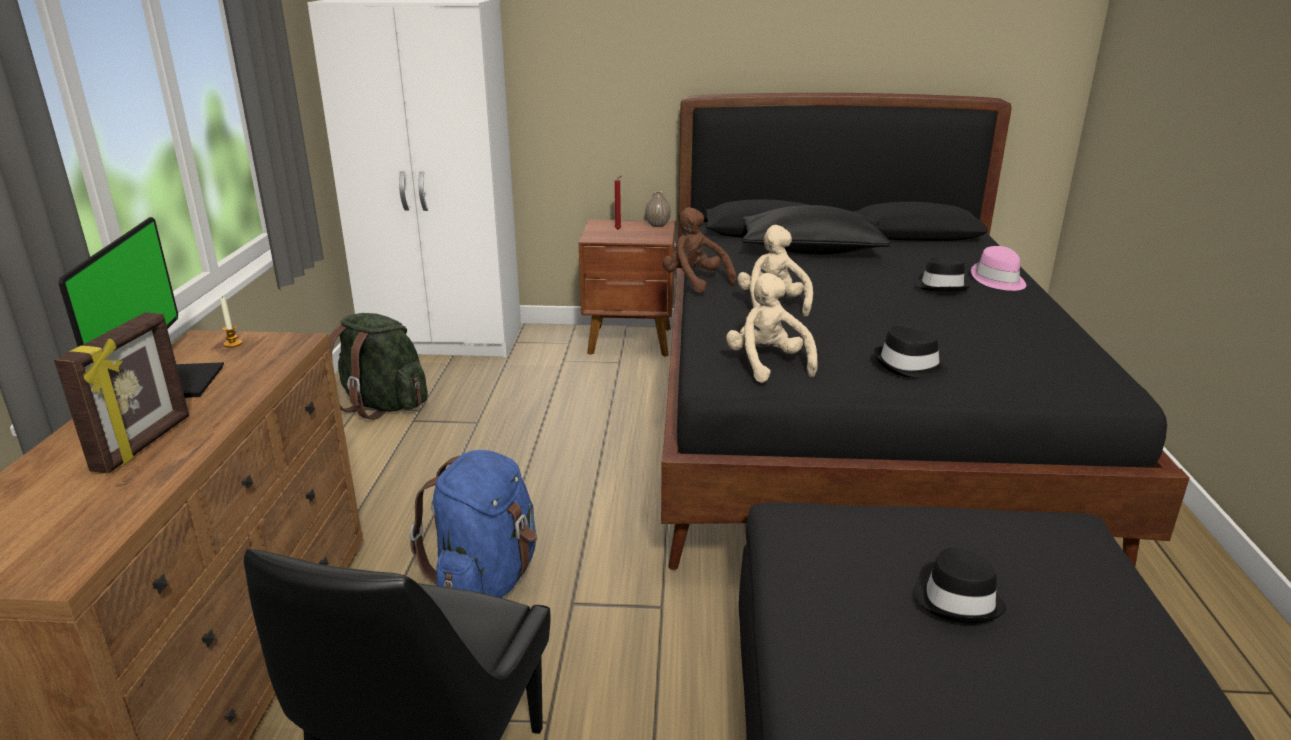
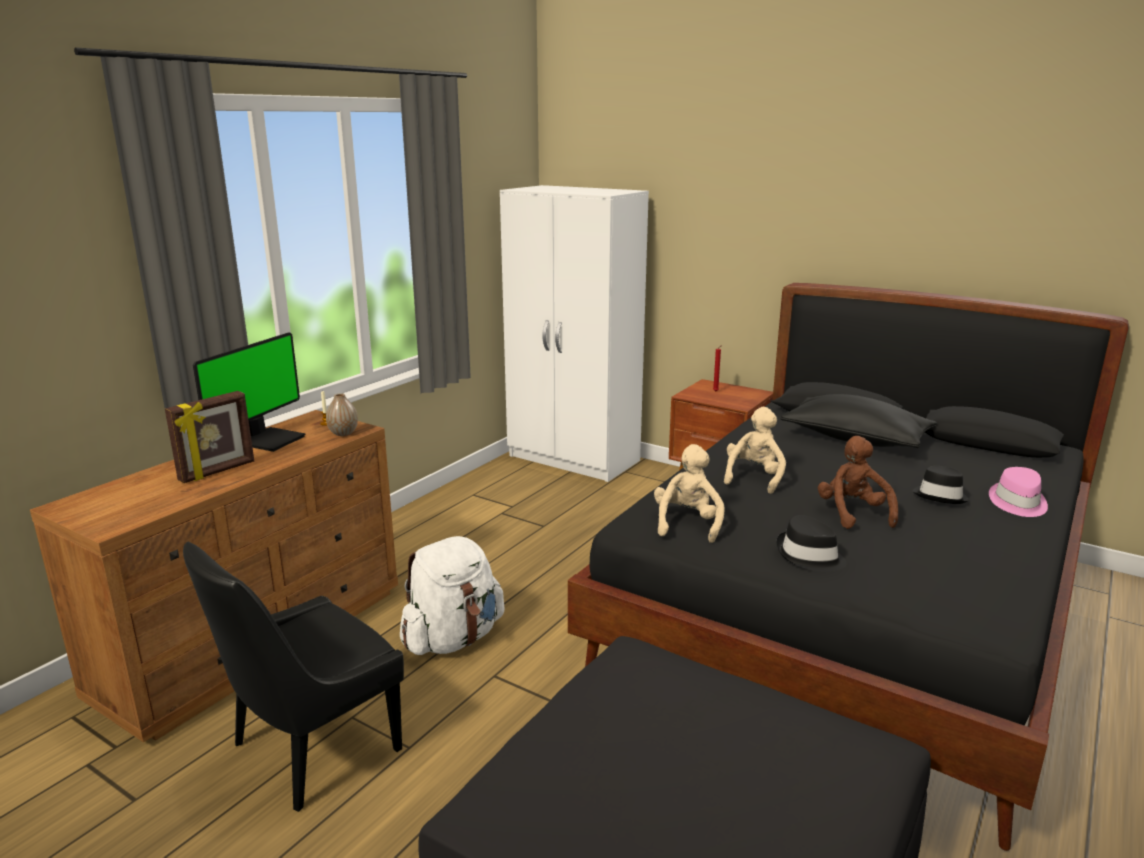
camera: 30 degrees right, 5 degrees down
(382, 405) = (491, 497): green backpack -> none
(486, 579) = (453, 639): blue backpack -> white backpack
(657, 225) = (754, 393): vase -> vase (343, 433)
(695, 282) = (714, 445): brown plush toy -> brown plush toy (853, 513)
(957, 599) = (676, 755): black hat -> none

